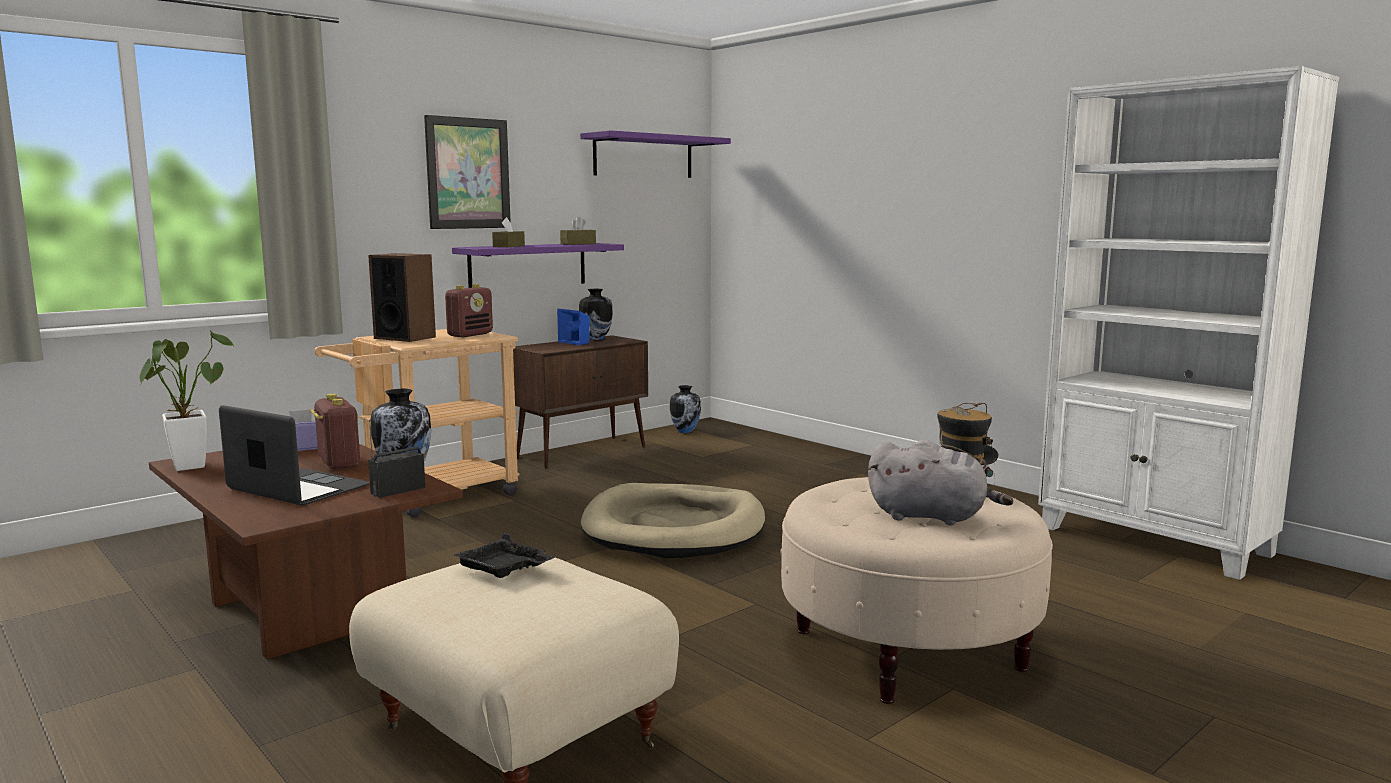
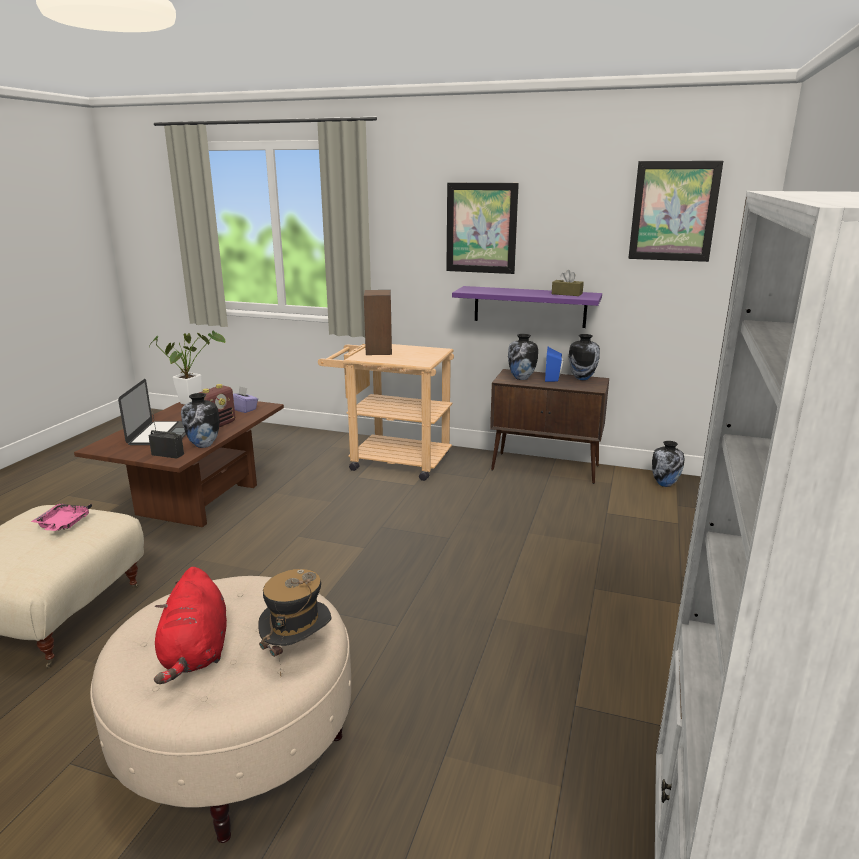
camera: 60 degrees right, 10 degrees up
(470, 335) = (418, 357): radio -> none
(504, 570) = (63, 524): black tray -> pink tray
(508, 246) = (494, 291): brown tissue box -> none
(553, 347) = (521, 378): none -> vase
(643, 156) = (673, 211): purple shelf -> picture
(674, 528) = (418, 557): beige dog bed -> none
(932, 517) = (196, 652): grey plush toy -> red plush toy

